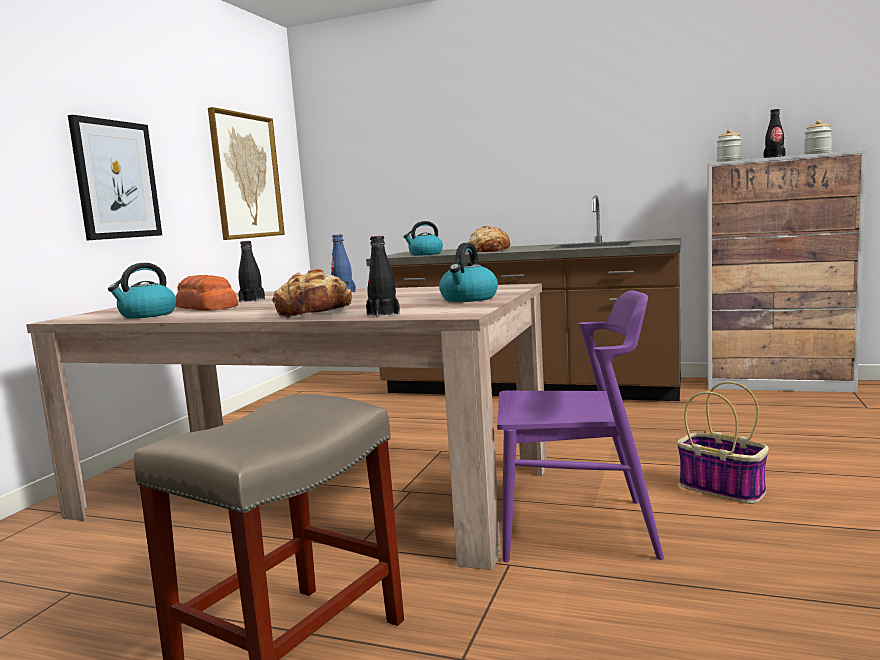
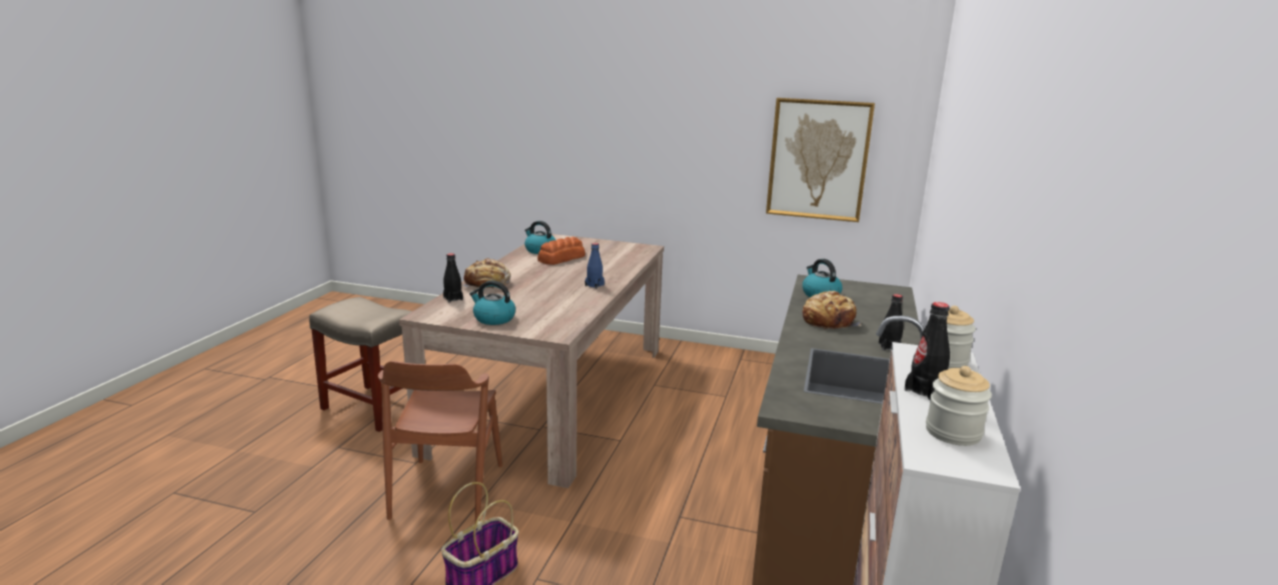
camera: 85 degrees right, 10 degrees up
(116, 180) = (661, 155): picture -> none
(252, 300) = (583, 265): black bottle -> black bottle (889, 347)
(576, 529) = (447, 490): purple chair -> brown chair

